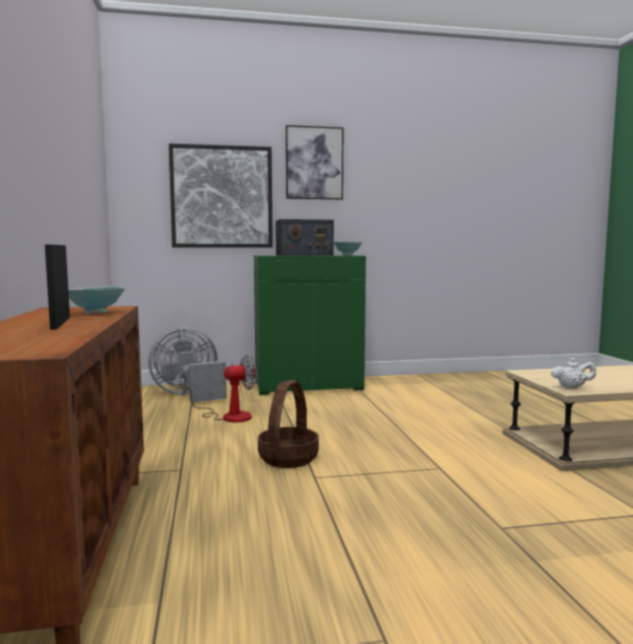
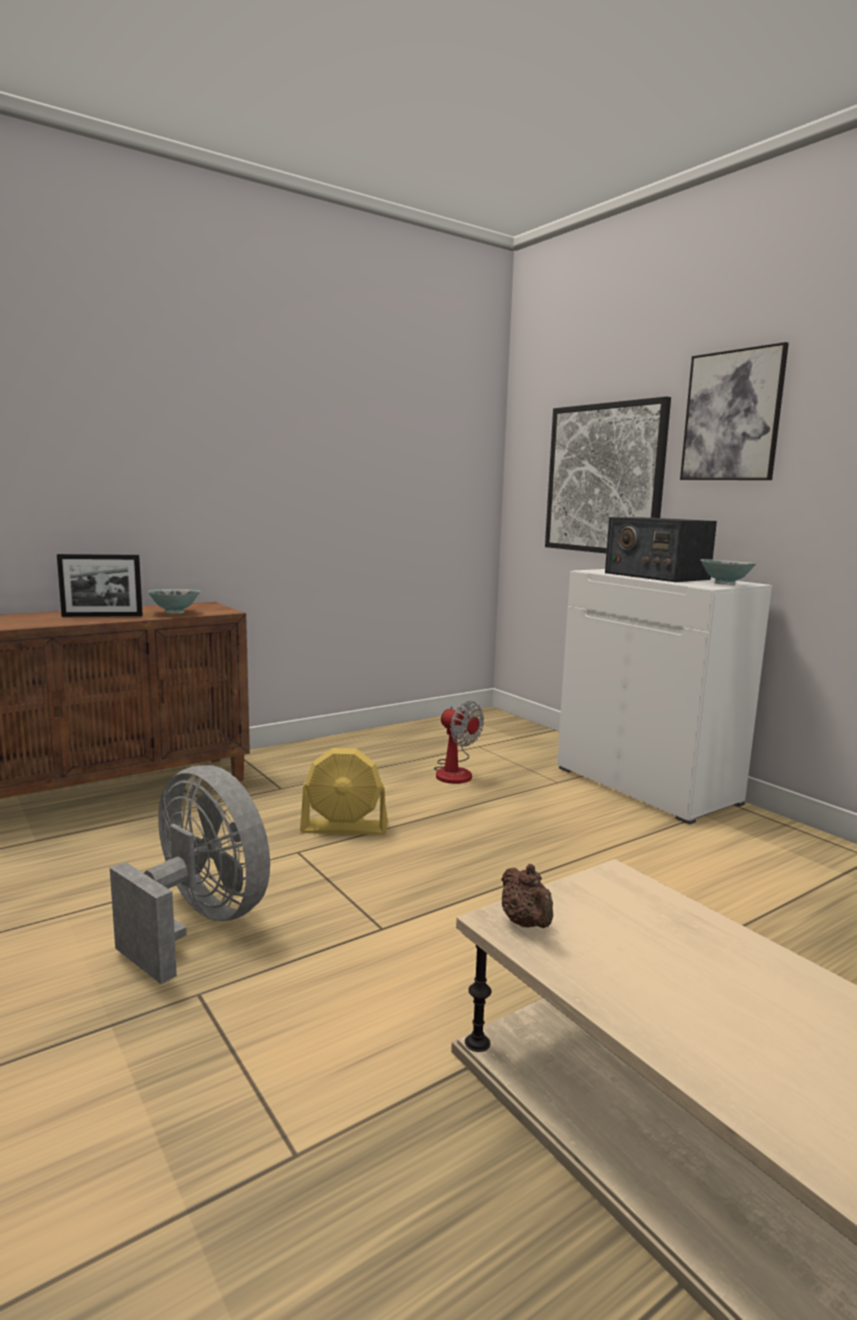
camera: 65 degrees right, 5 degrees up
(60, 323) = (102, 616): picture frame -> picture frame turned 150 degrees counterclockwise
(189, 395) = (504, 738): grey fan -> grey fan (199, 923)
(288, 458) = (345, 828): basket -> yellow fan
(308, 385) = (647, 785): green cabinet -> white cabinet
(572, 387) = (526, 924): white teapot -> brown teapot

